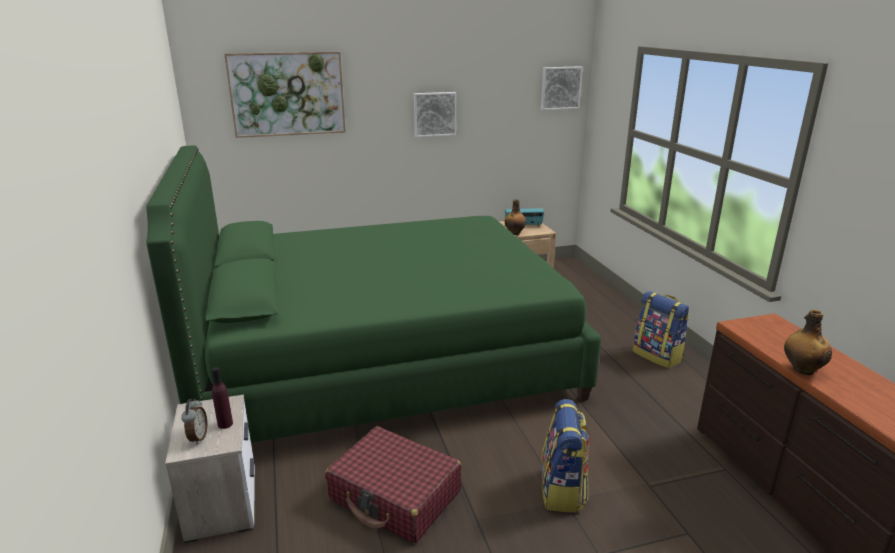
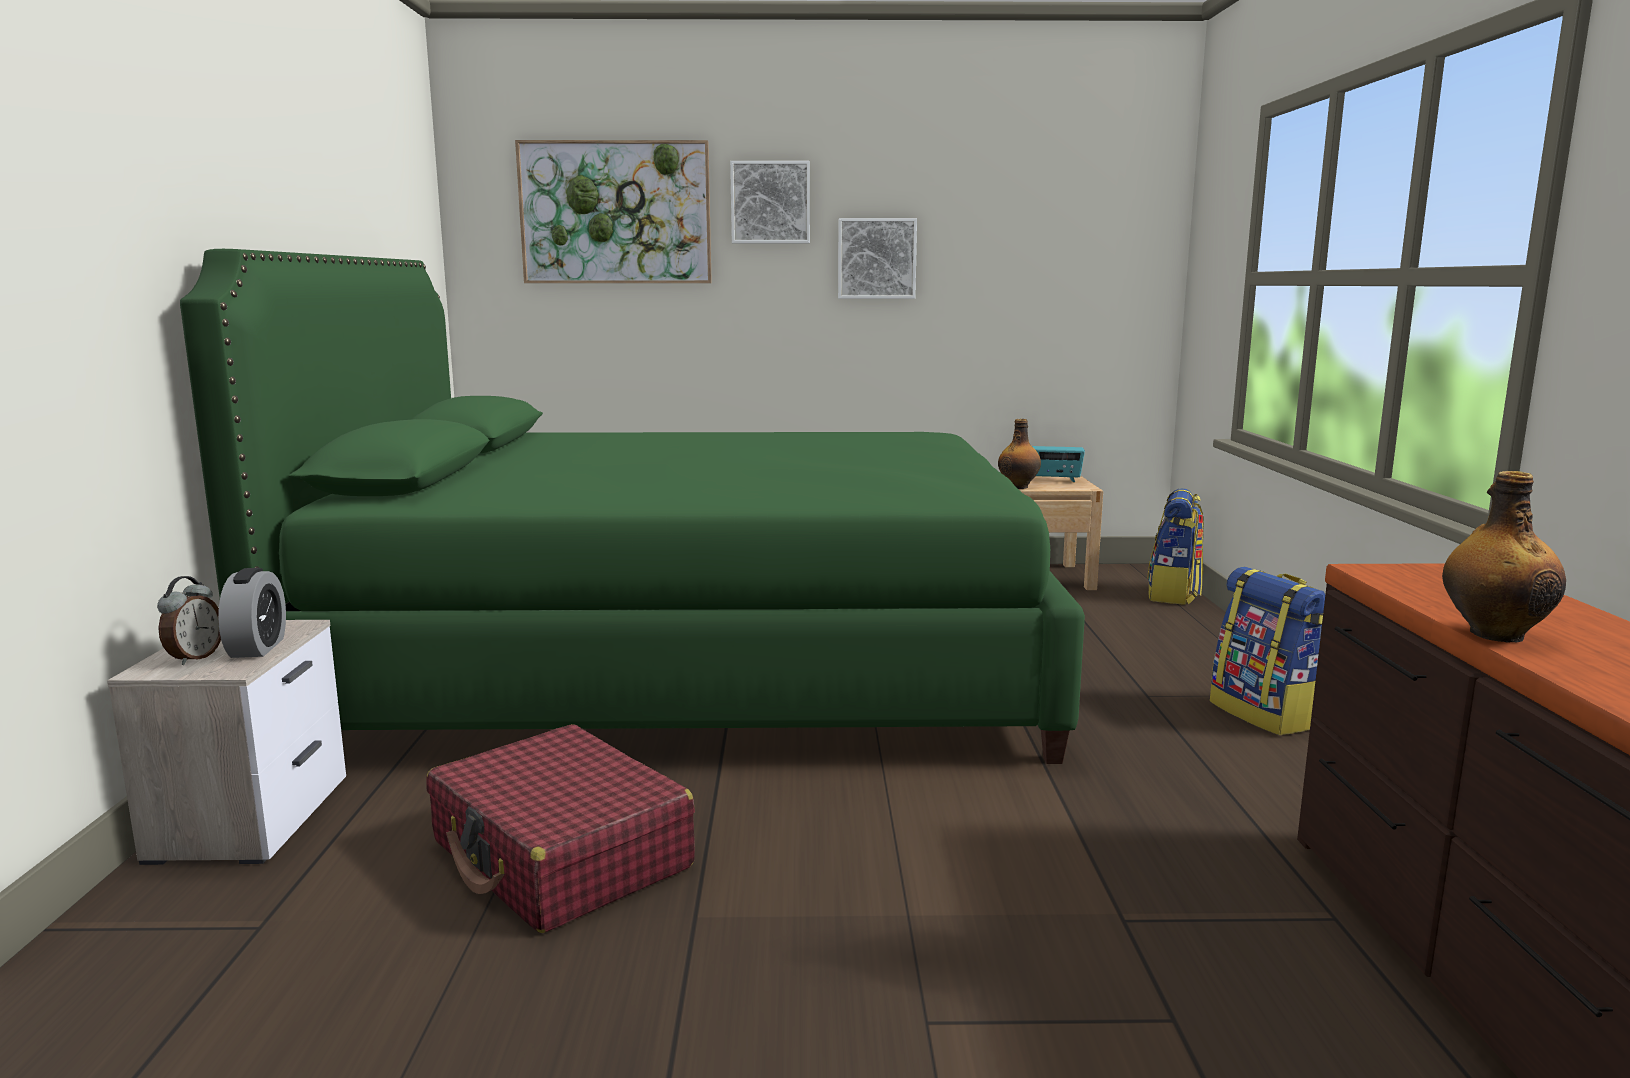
camera: 15 degrees right, 10 degrees down
(225, 424) = (257, 648): purple bottle -> alarm clock
(560, 88) = (1127, 218): picture -> picture (770, 202)
(563, 490) = (914, 898): backpack -> backpack (1174, 595)

